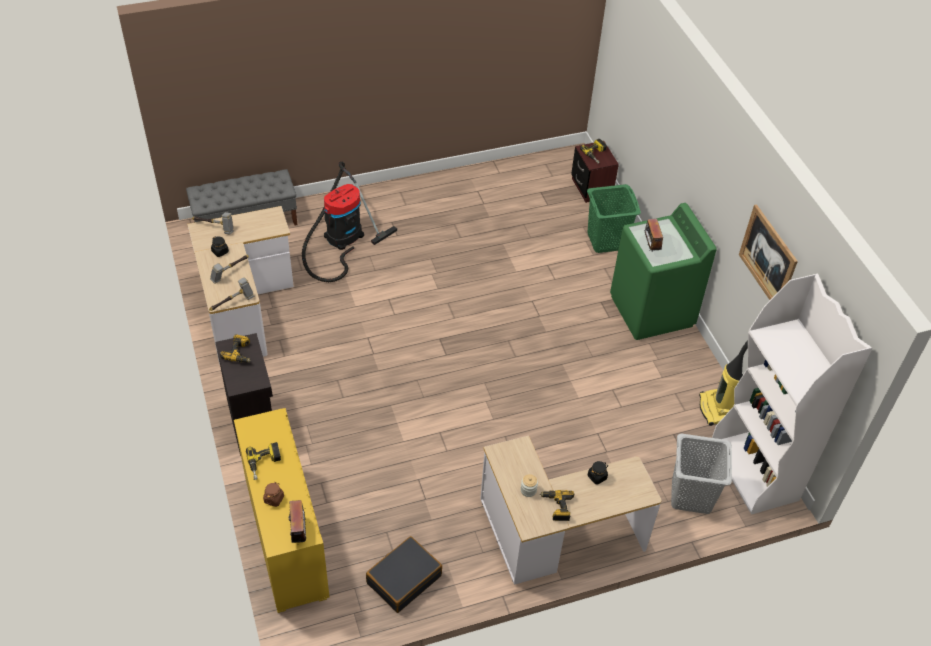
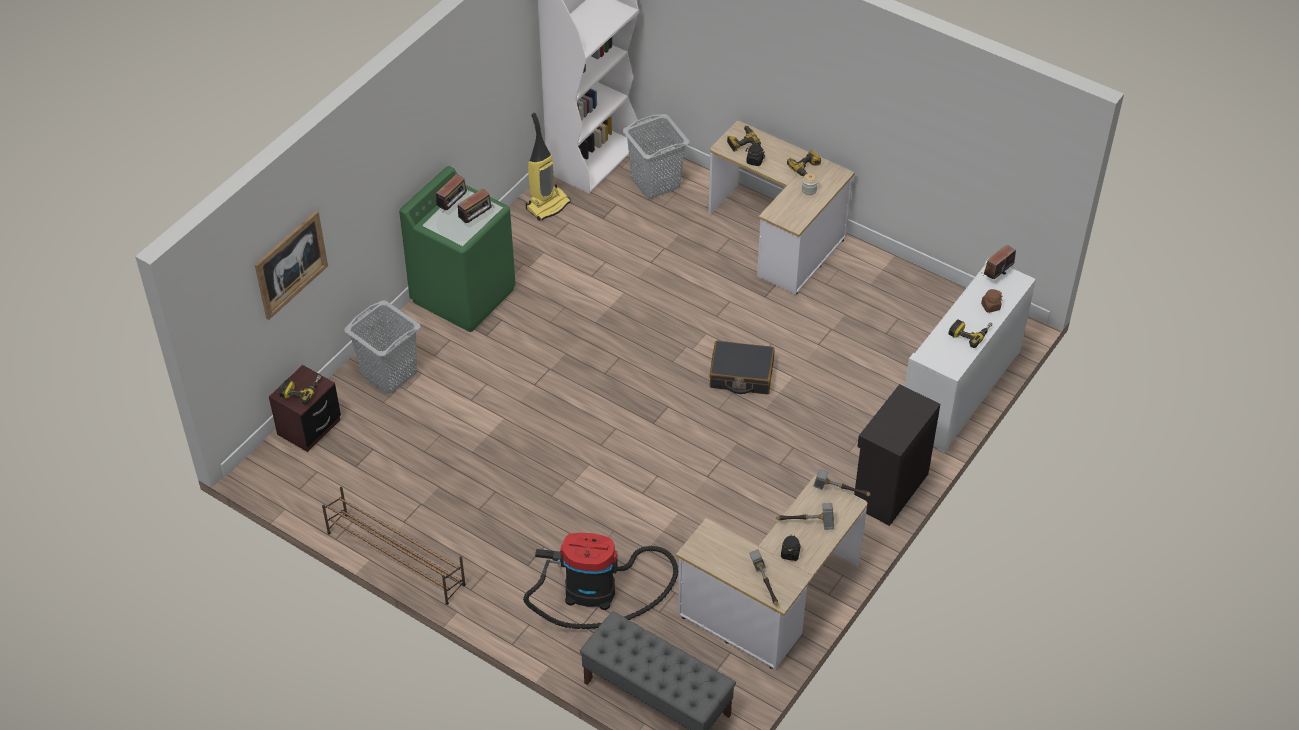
camera: 125 degrees left, 0 degrees up
(240, 353) = (891, 429): power drill -> power drill (742, 142)
(286, 537) = (960, 390): yellow cabinet -> white cabinet
(403, 579) = (911, 299): black suitcase -> black suitcase (741, 375)
(454, 176) = (395, 558): none -> brown shoe rack
(606, 240) = (389, 374): green laundry basket -> grey laundry basket
(676, 242) = (453, 205): none -> radio
(768, 257) = (490, 71): picture -> picture (291, 264)

